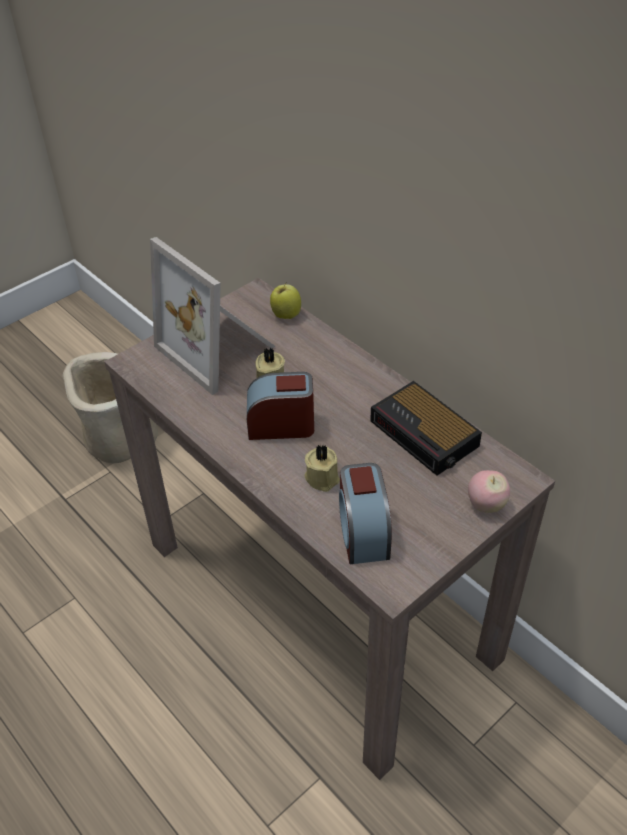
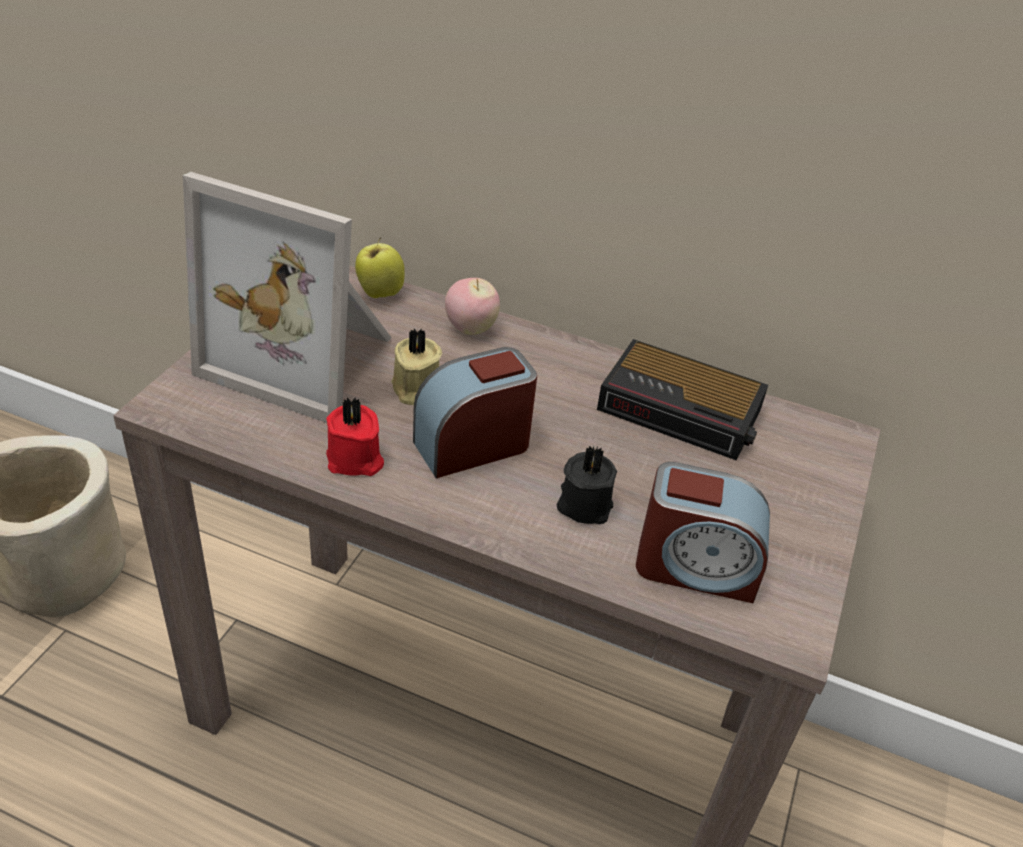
camera: 30 degrees left, 5 degrees down
(211, 418) = (355, 460): none -> red candle
(322, 477) = (584, 504): beige candle -> black candle
(363, 532) = (695, 566): alarm clock -> alarm clock turned 45 degrees counterclockwise
(486, 505) = (826, 483): apple -> apple (470, 329)

